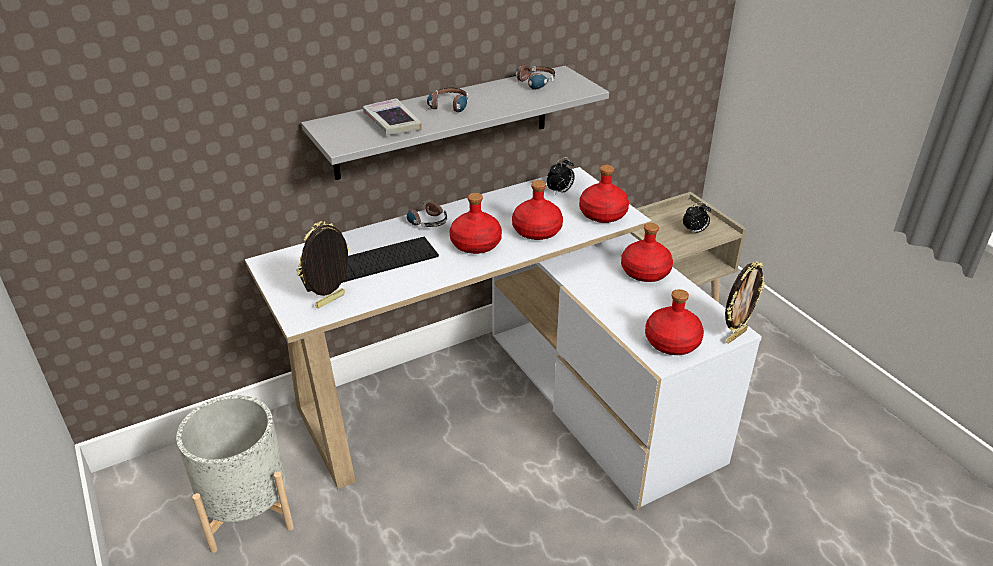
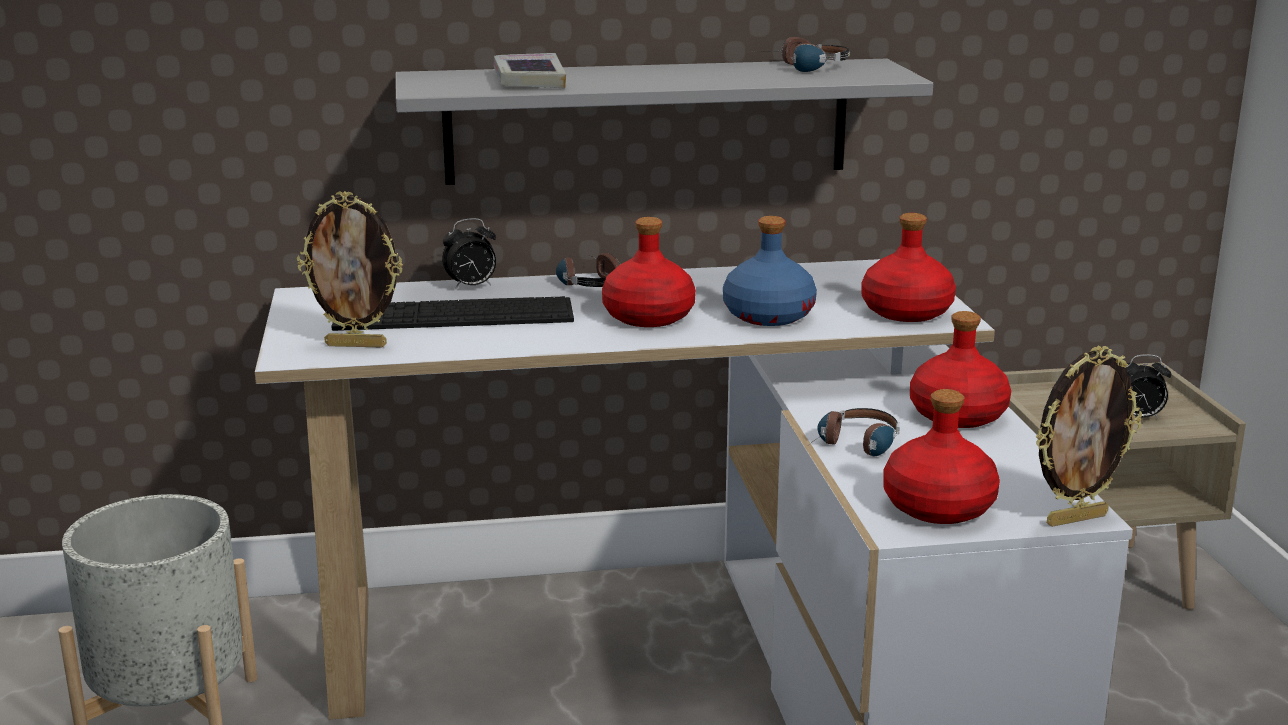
camera: 20 degrees right, 15 degrees down
(331, 301) = (357, 345): picture frame -> picture frame turned 150 degrees counterclockwise
(447, 109) = (633, 76): headphones -> headphones (855, 447)
(536, 231) = (767, 315): red bottle -> blue bottle
(560, 192) = (851, 279): alarm clock -> alarm clock (471, 287)

